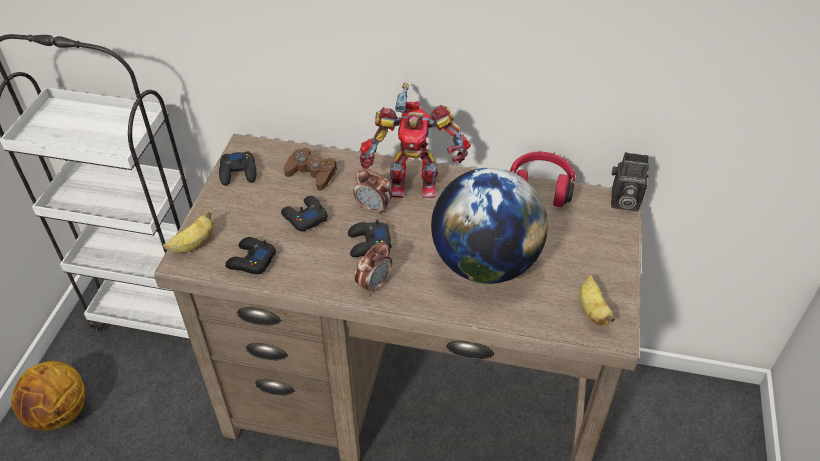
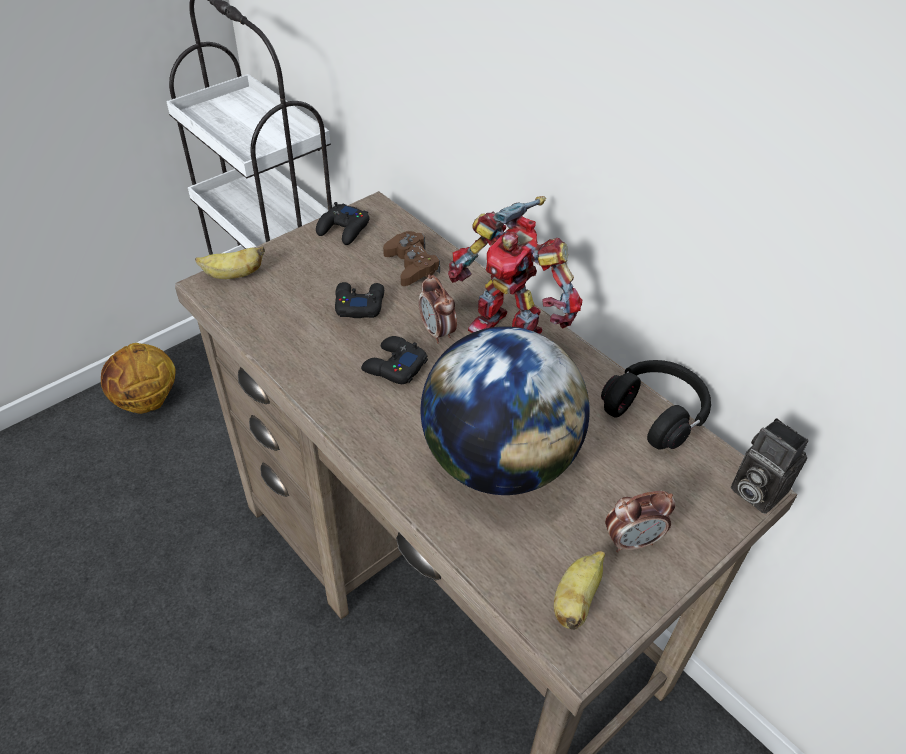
camera: 35 degrees right, 0 degrees up
(251, 260) = (265, 318): black game controller -> none
(374, 284) = (355, 412): alarm clock -> alarm clock (632, 541)
(540, 187) = (656, 413): red headphones -> black headphones

